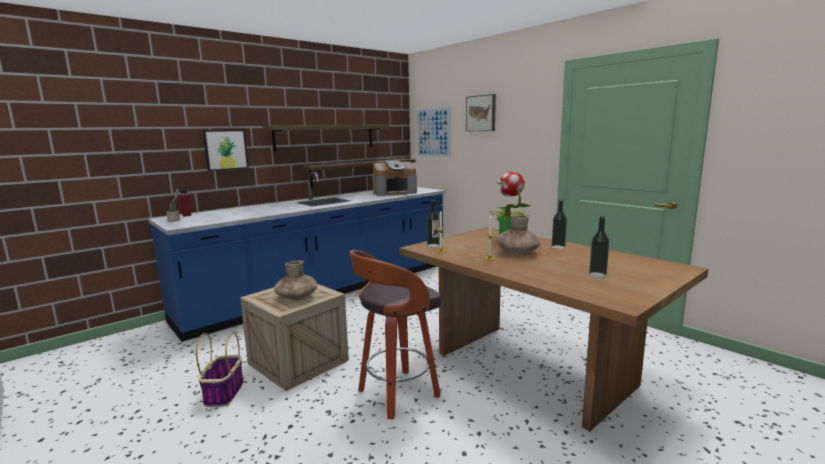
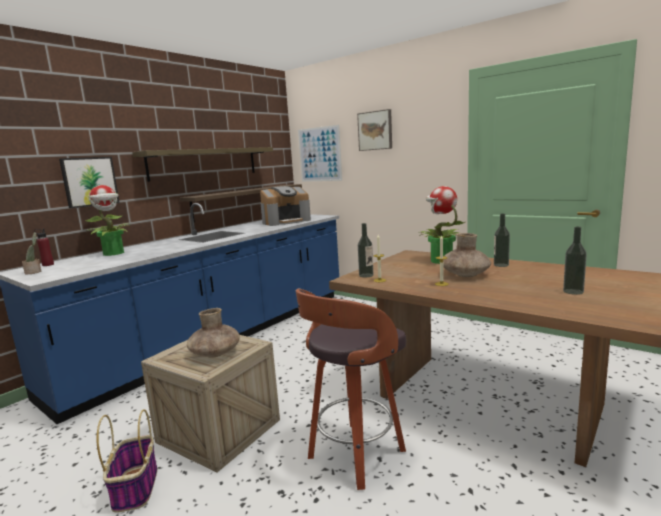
camera: 10 degrees left, 0 degrees up
(239, 210) = (114, 253): none -> potted plant

